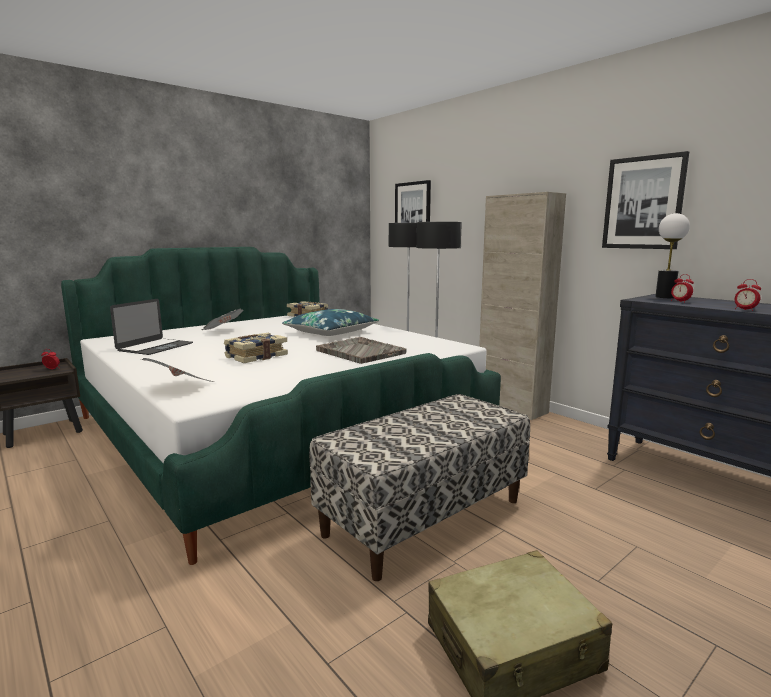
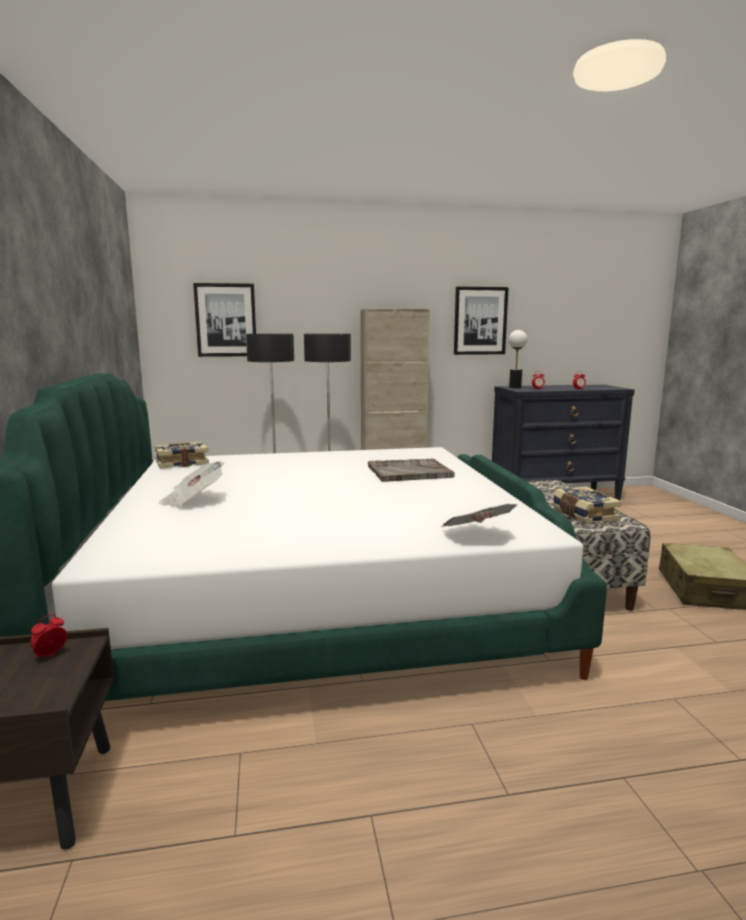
camera: 60 degrees left, 0 degrees up
(155, 347) = (236, 536): laptop -> none
(255, 356) = (375, 501): book -> book (583, 515)
(331, 332) = (301, 468): blue pillow -> none

